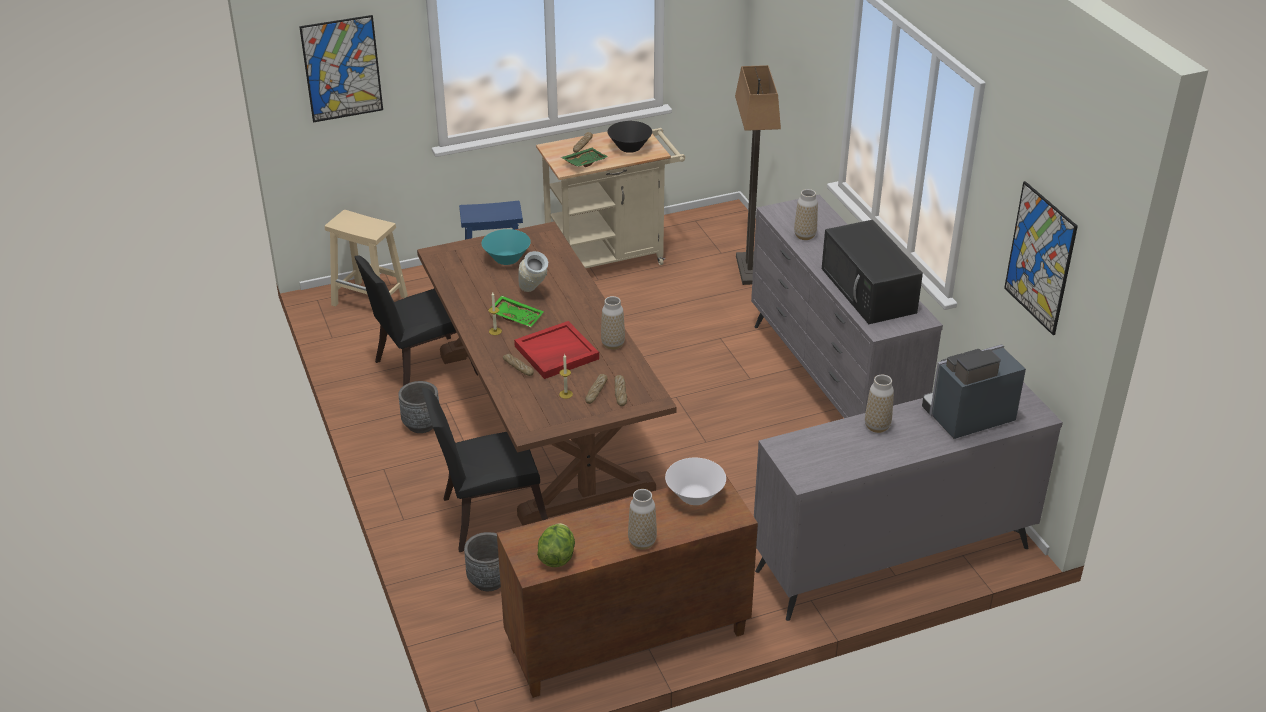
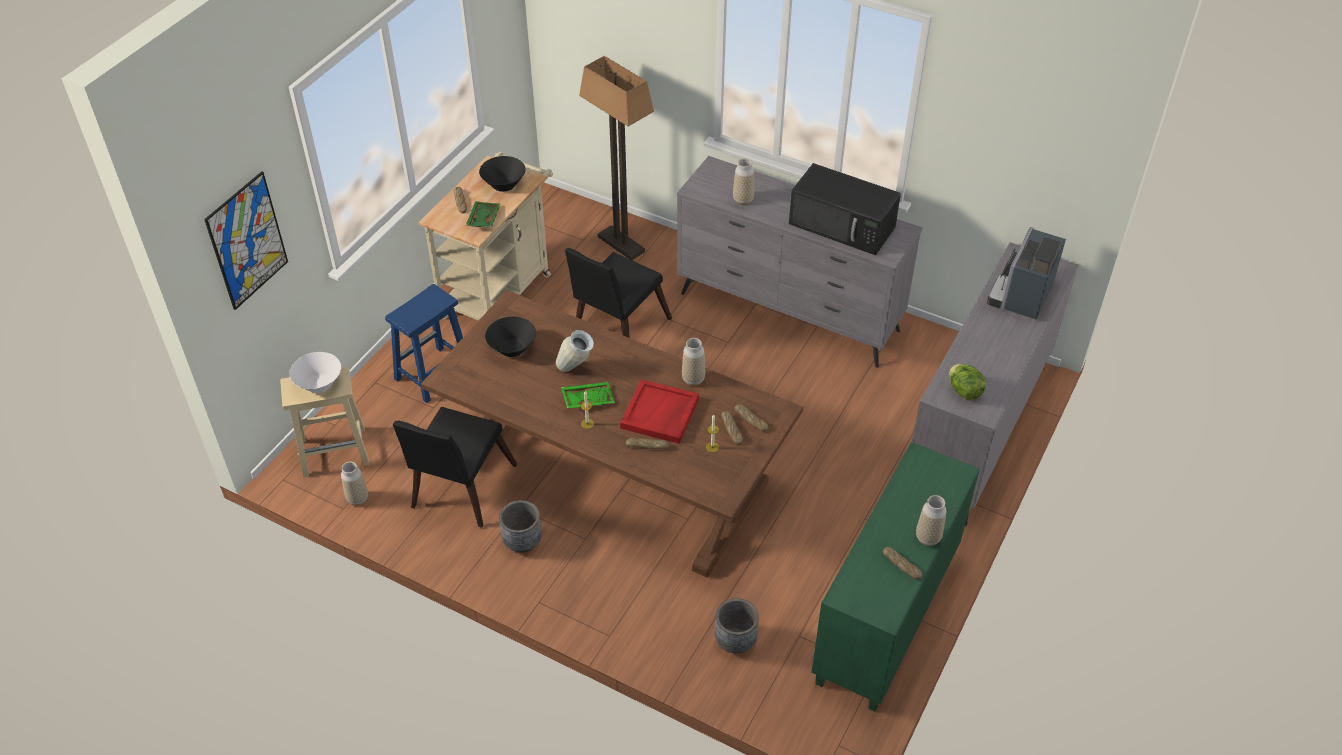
camera: 40 degrees left, 10 degrees up
(488, 517) = (672, 587): black chair -> black chair (616, 331)
(507, 259) = (512, 349): turquoise bowl -> black bowl
(557, 557) = (887, 592): lettuce -> lettuce (964, 391)
(594, 547) = (901, 565): none -> bread
(627, 642) = (886, 619): brown cabinet -> green cabinet
(695, 496) = (916, 475): white bowl -> white bowl (319, 384)
(877, 426) = (979, 339): vase -> vase (357, 499)
(1040, 258) = (1031, 145): picture -> none

